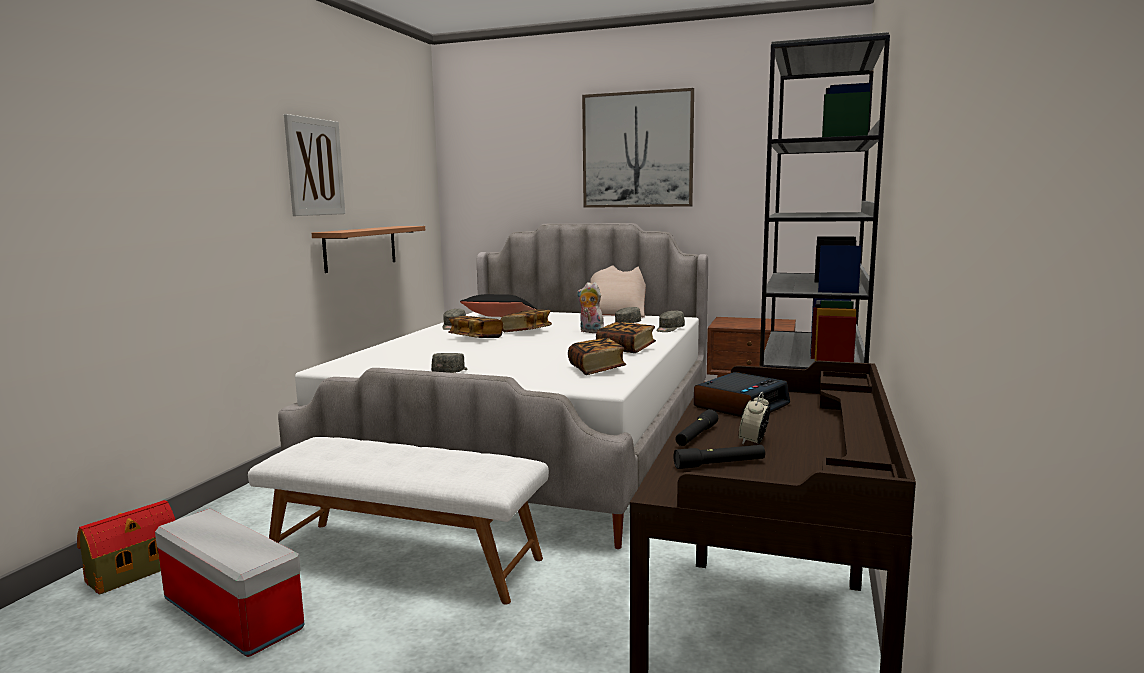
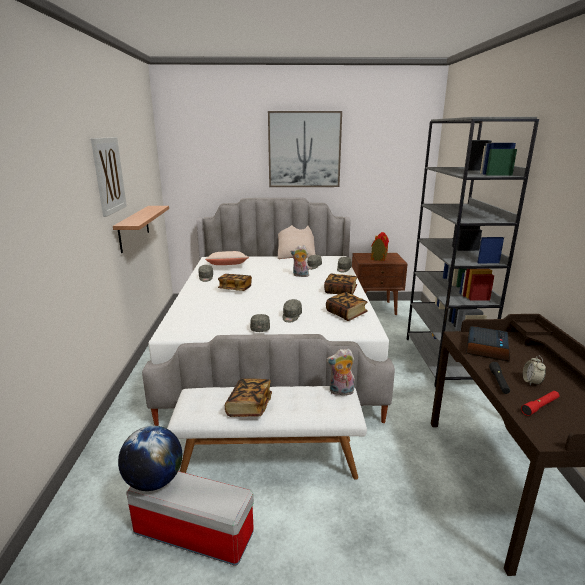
camera: 20 degrees left, 10 degrees up
(131, 574) = (85, 518): toy house -> toy house (379, 257)
(195, 523) = (154, 481): none -> globe
(500, 318) = (227, 266): black pillow -> beige pillow
(511, 366) = (291, 316): none -> grey cap
(512, 462) = (341, 392): none -> plush toy
(526, 331) = (260, 279): book -> book (249, 407)
(719, 464) = (540, 406): black flashlight -> red flashlight

